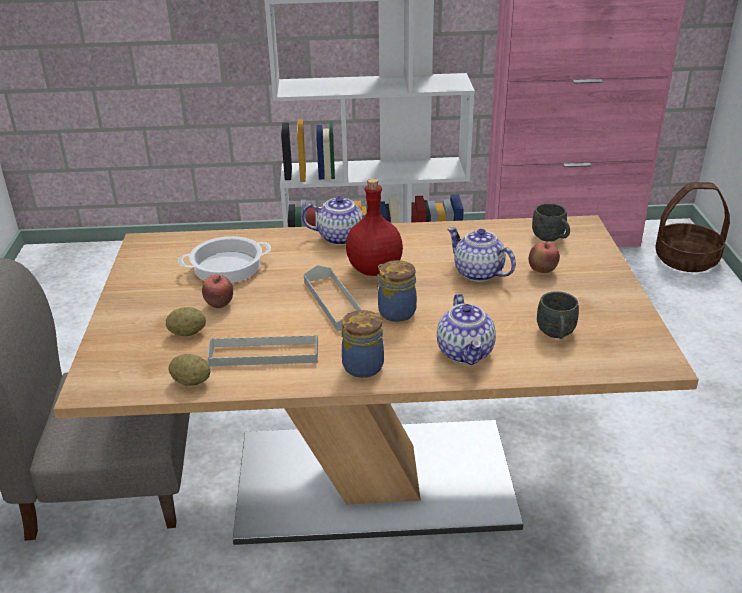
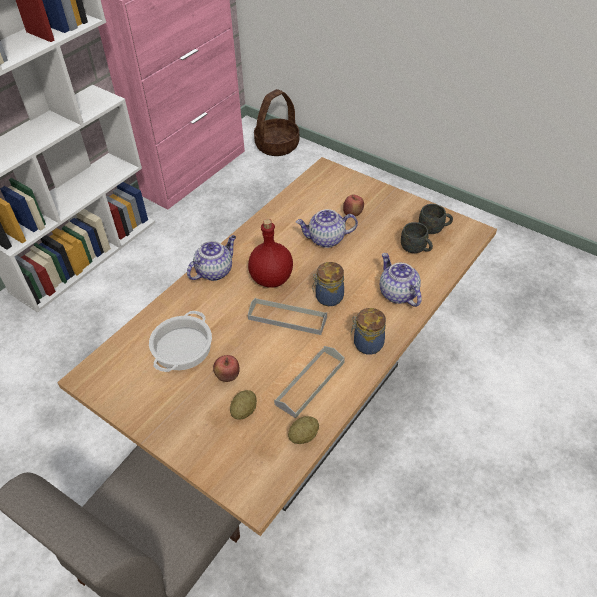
camera: 50 degrees left, 15 degrees up
(466, 352) = (397, 293): teapot -> teapot turned 150 degrees counterclockwise
(551, 238) = (324, 189): grey mug -> grey mug (434, 229)

